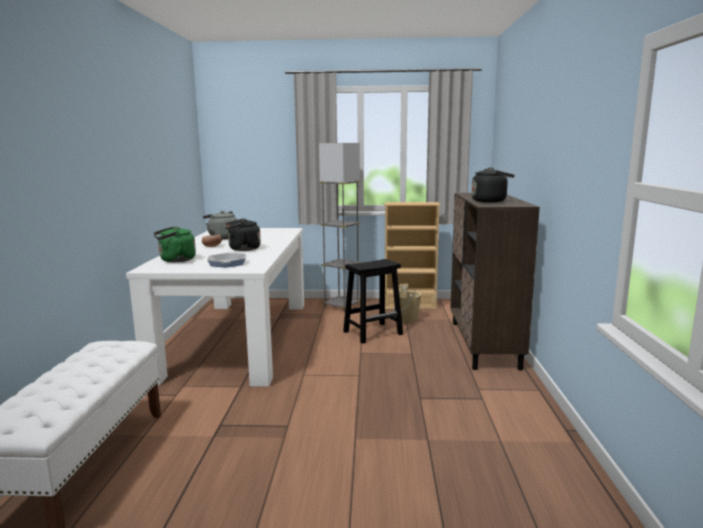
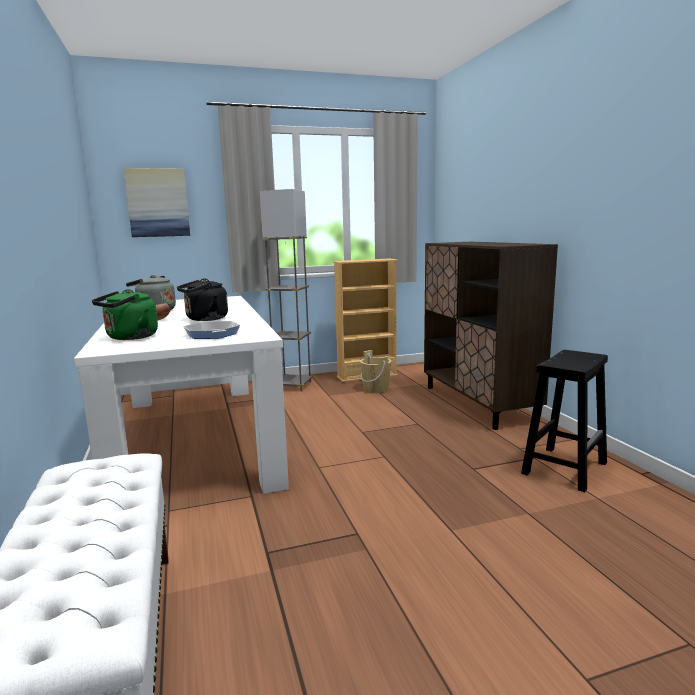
camera: 20 degrees left, 0 degrees up
(247, 150) = (158, 203): none -> picture
(373, 332) = (355, 408): black stool -> black stool (564, 467)
(490, 201) = (493, 244): black kettle -> none

